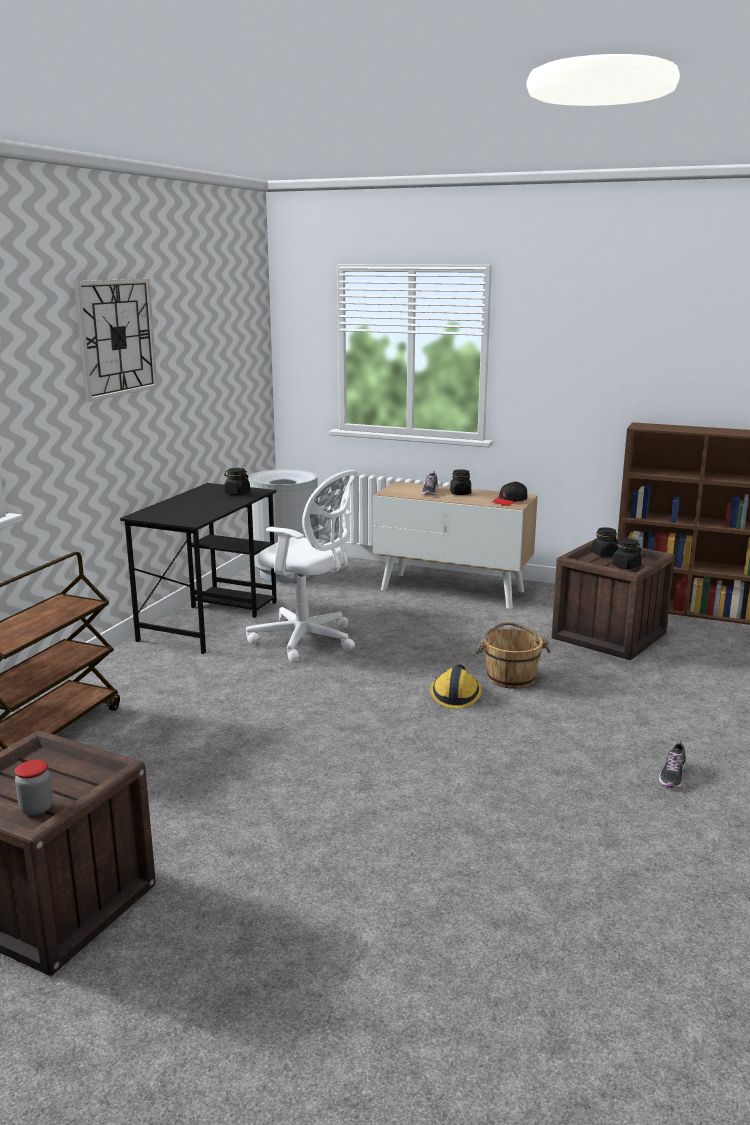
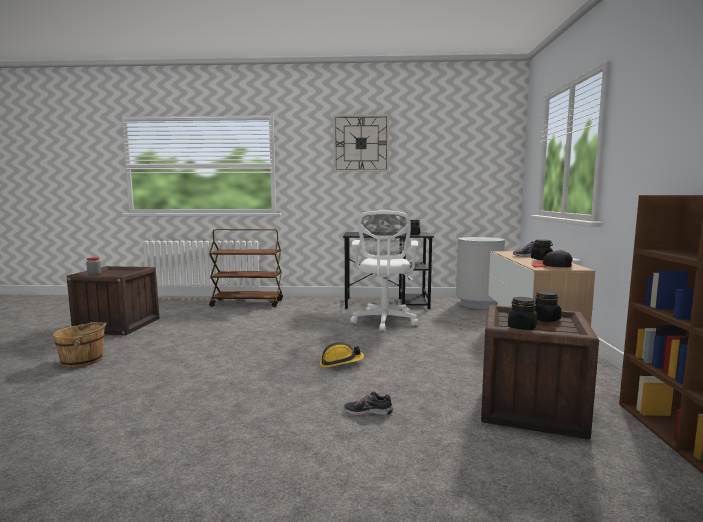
camera: 70 degrees right, 10 degrees down
(511, 677) = (386, 376): brown bucket -> brown bucket (83, 360)
(672, 775) = (241, 455): shoe -> shoe (368, 412)

